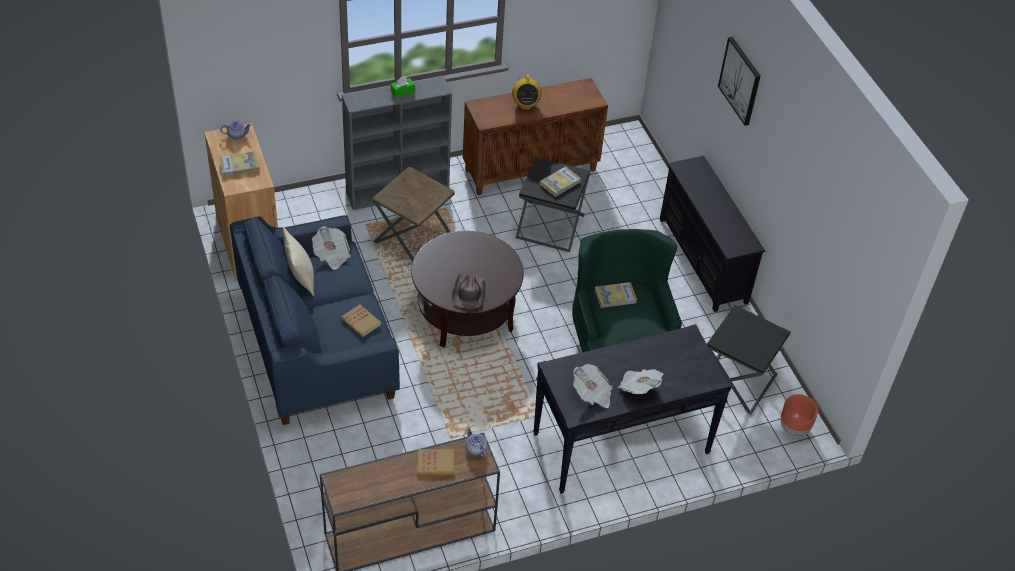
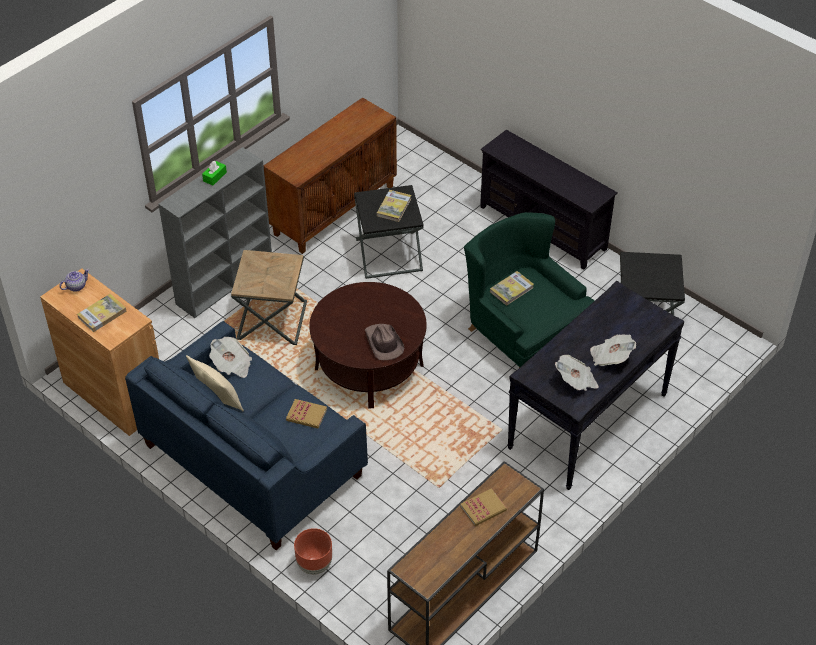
camera: 25 degrees left, 0 degrees up
(475, 449) = (508, 479): teapot -> none
(525, 105) = (321, 146): radio -> none
(740, 80) = (540, 42): picture -> none
(793, 428) = (717, 340): brown planter -> brown planter (314, 565)

